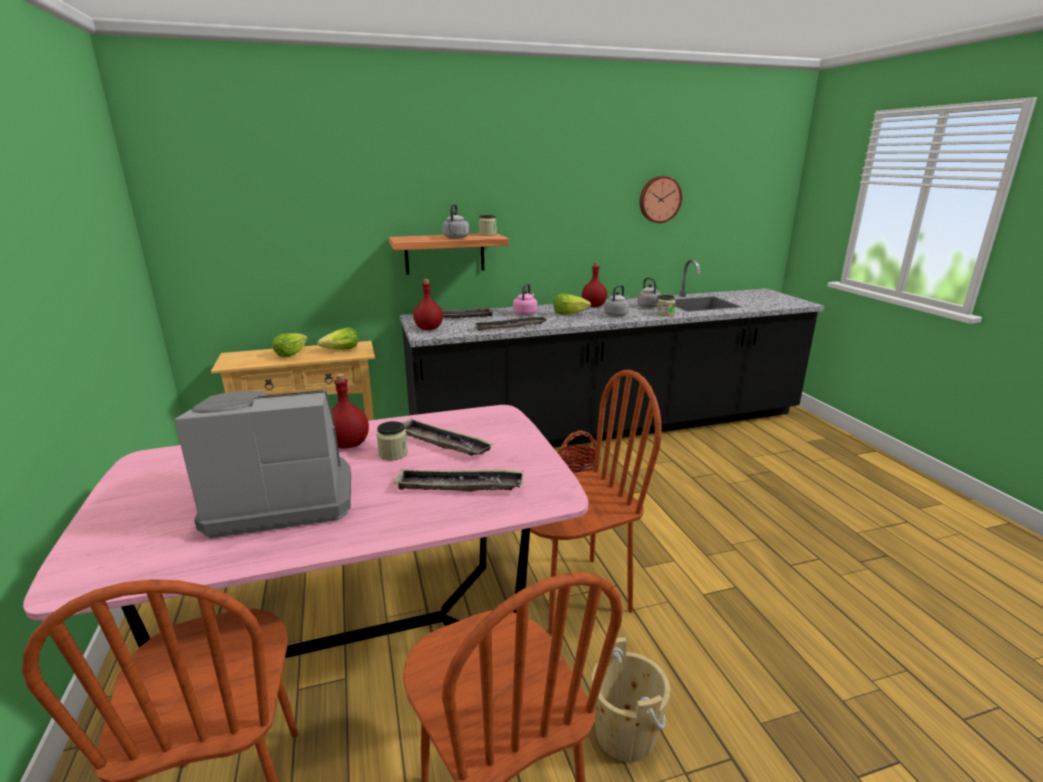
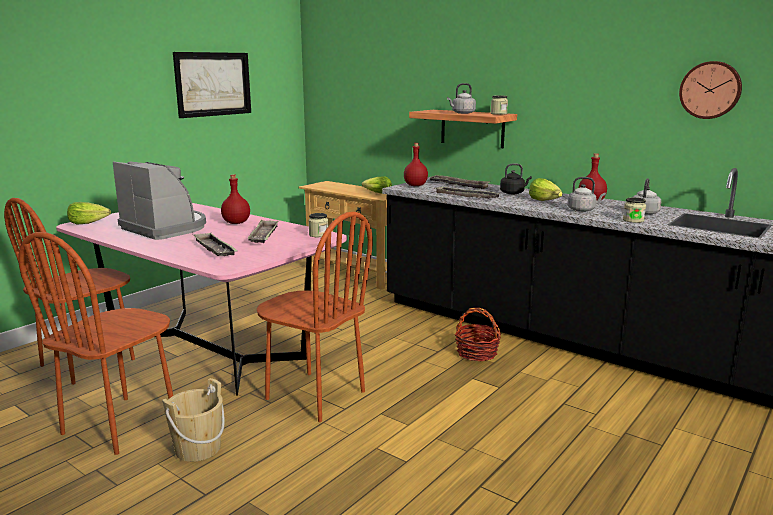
camera: 55 degrees right, 5 degrees down
(65, 232) = (213, 84): none -> picture
(291, 354) = (350, 188): lettuce -> lettuce (88, 223)
(393, 454) = (236, 231): jar -> jar (318, 235)
(525, 313) = (513, 193): pink kettle -> black kettle

